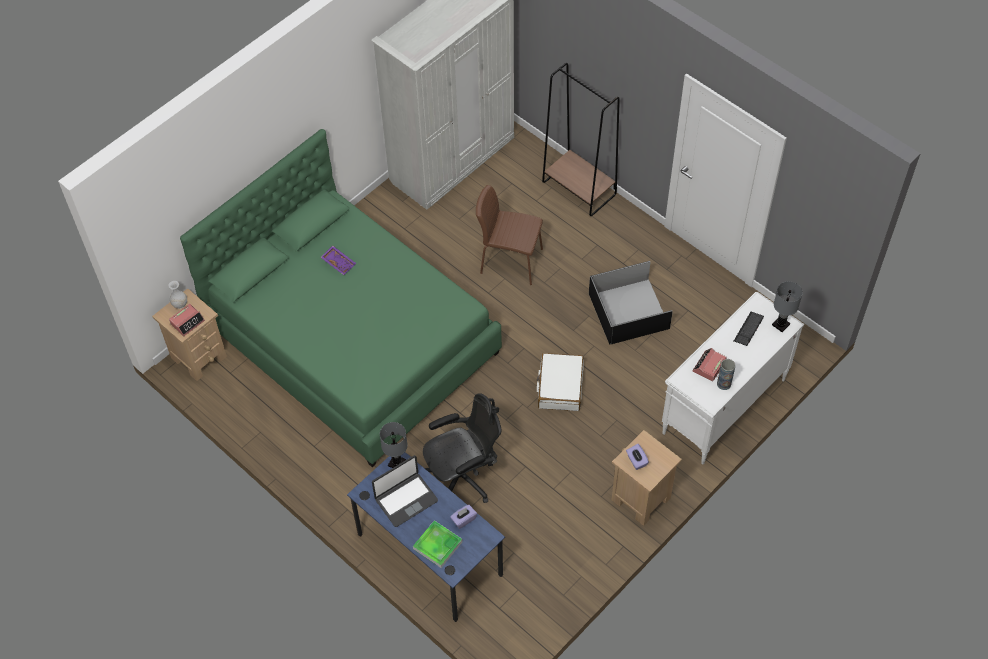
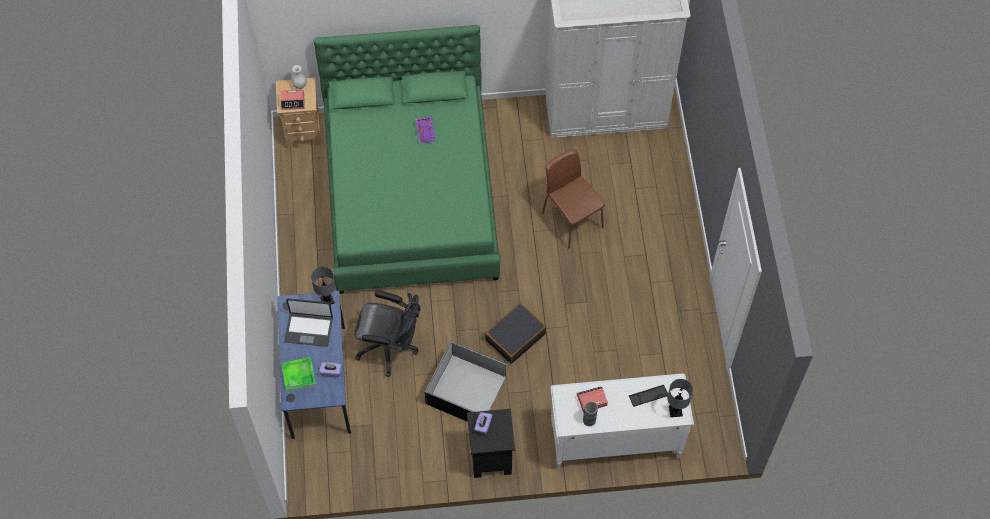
camera: 40 degrees right, 5 degrees up
(560, 387) = (515, 337): white suitcase -> black suitcase
(579, 189) = (675, 203): clothes rack -> none
(629, 312) = (618, 321): black storage box -> black storage box (465, 390)
(639, 498) = (490, 457): beige nightstand -> black nightstand

